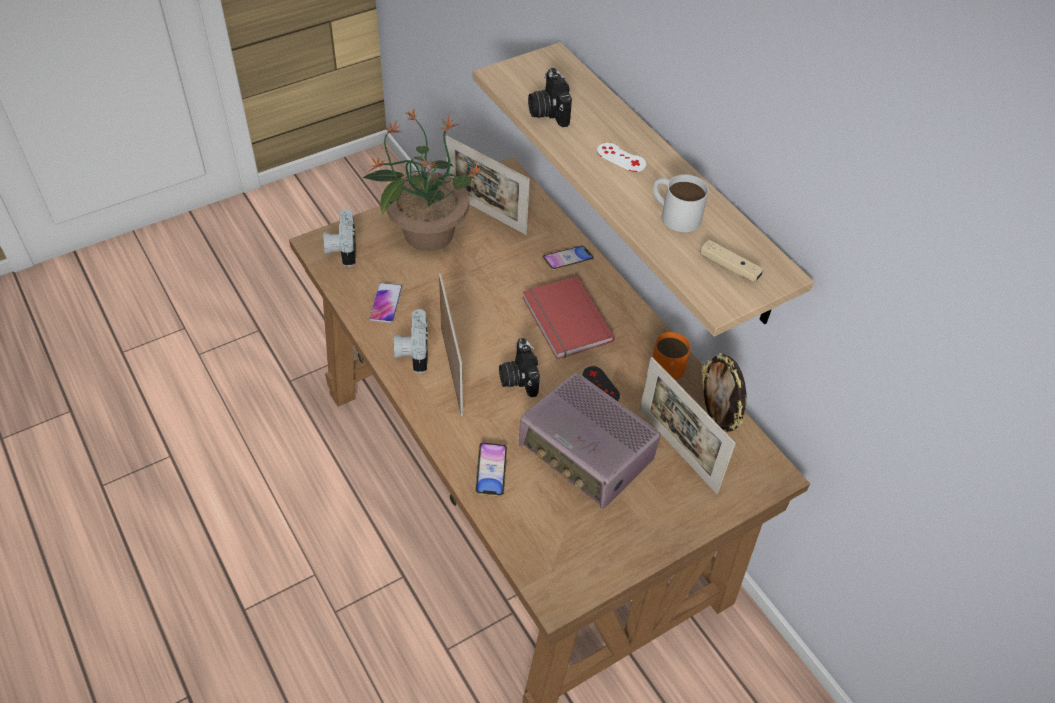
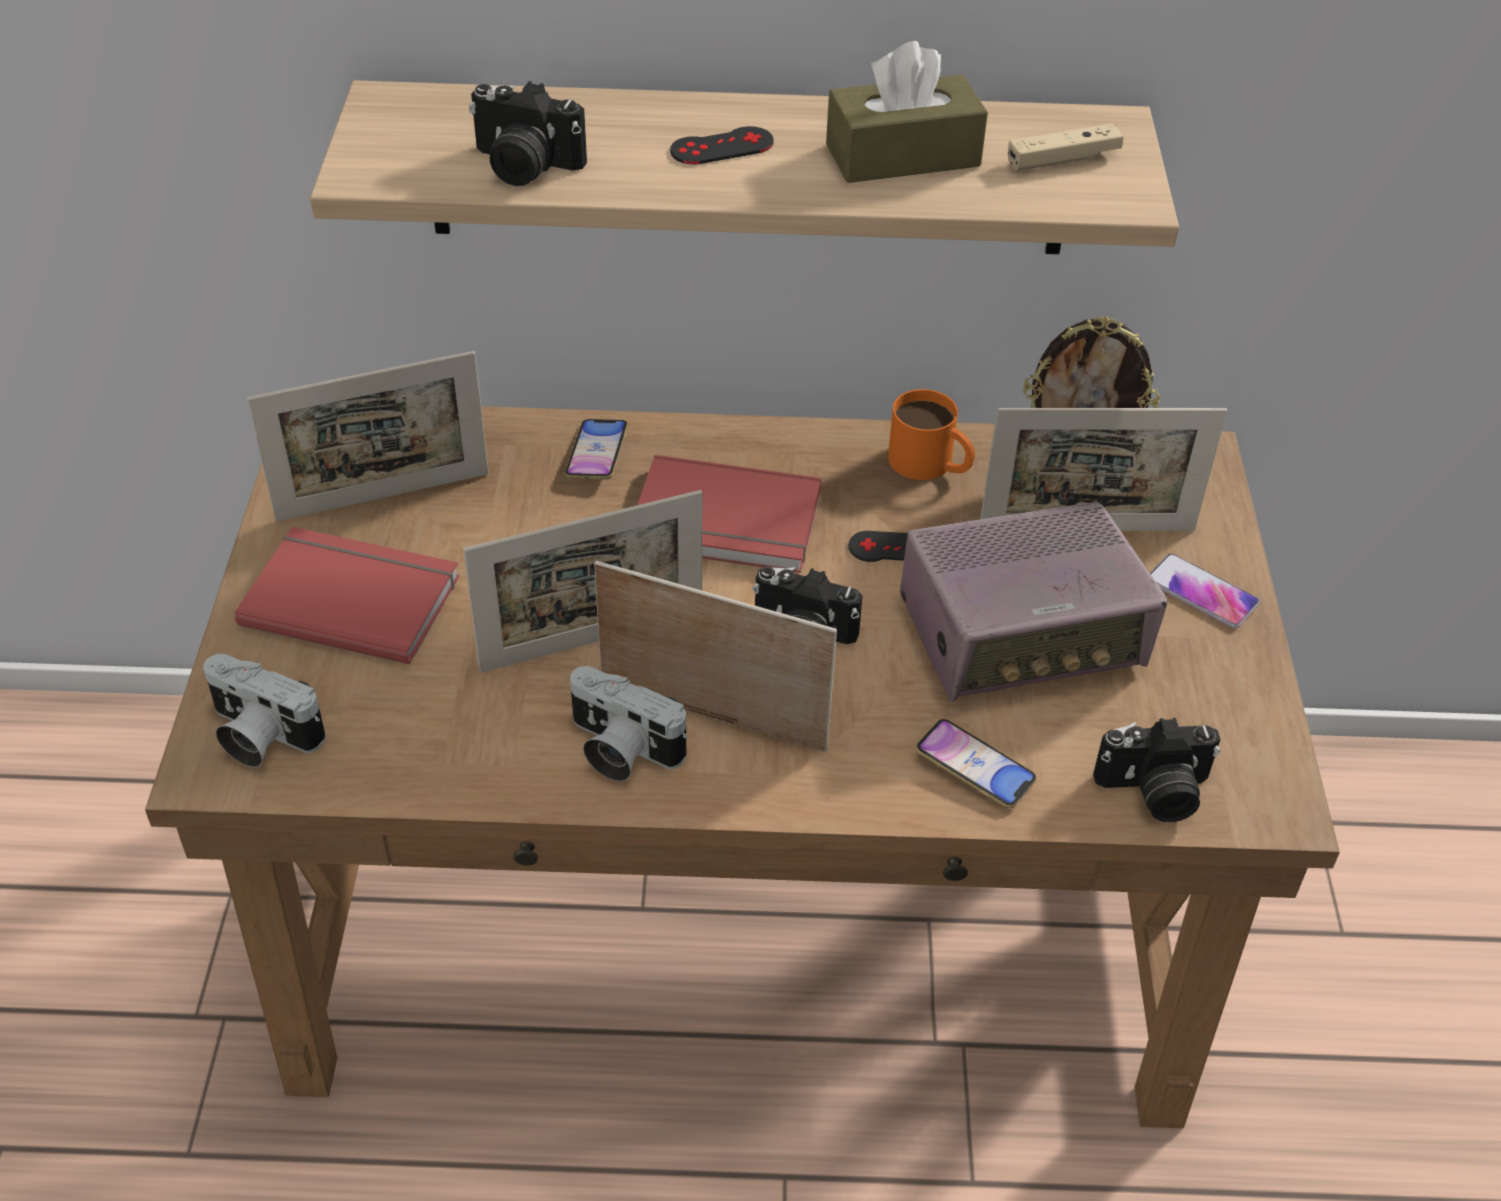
camera: 55 degrees left, 5 degrees down
(386, 303) = (469, 734): phone -> phone (1201, 592)
(427, 233) = (352, 596): potted plant -> red book
(461, 313) = (592, 641): none -> picture frame
(528, 544) = (1154, 792): none -> camera
(621, 158) = (722, 146): white game controller -> black game controller
(674, 214) = (903, 155): white mug -> brown tissue box

